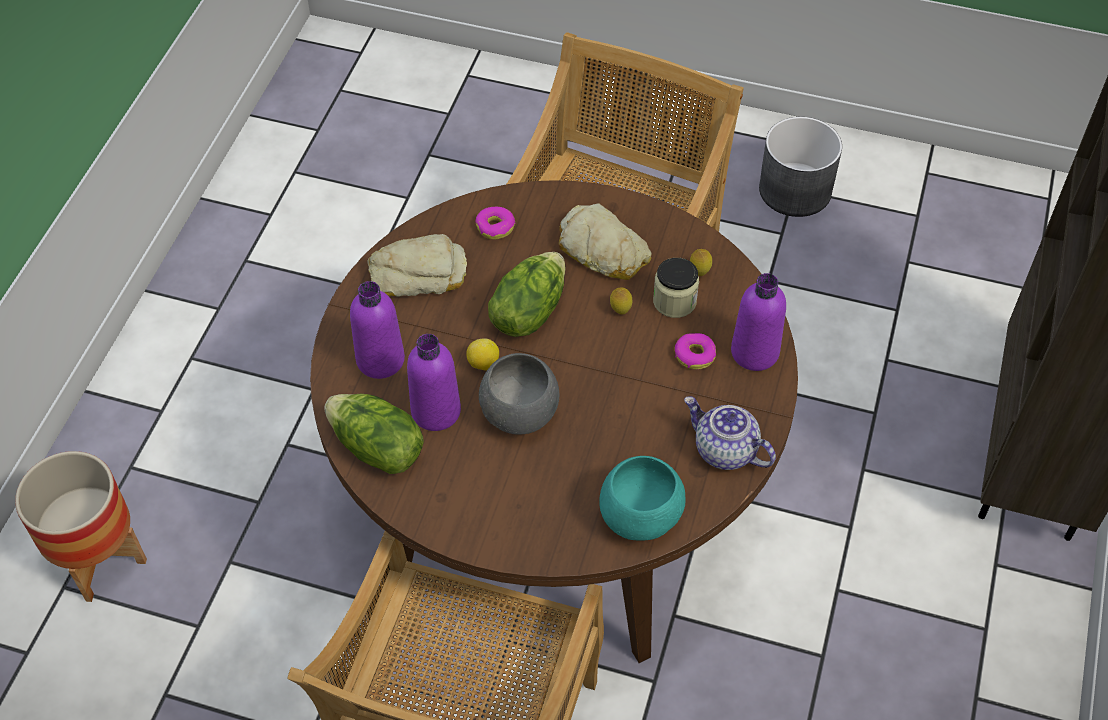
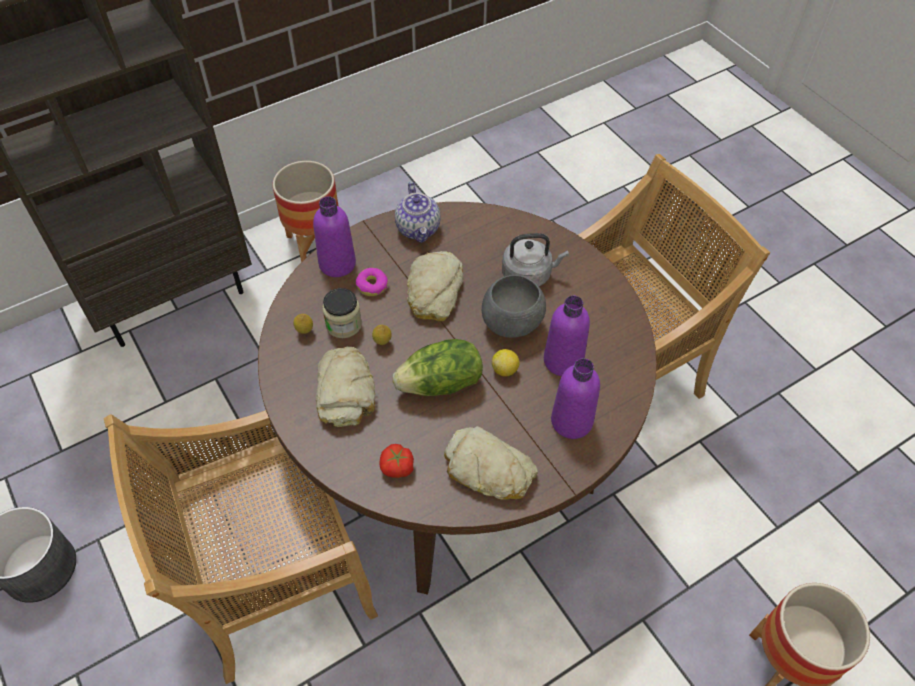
camera: 140 degrees left, 0 degrees up
(377, 449) = (621, 362): lettuce -> none
(495, 227) = (397, 467): donut -> tomato
(554, 481) = (529, 275): none -> grey kettle
(630, 392) = (433, 291): none -> bread
(641, 517) = (500, 228): turquoise bowl -> none
(996, 647) = (315, 242): none -> planter

